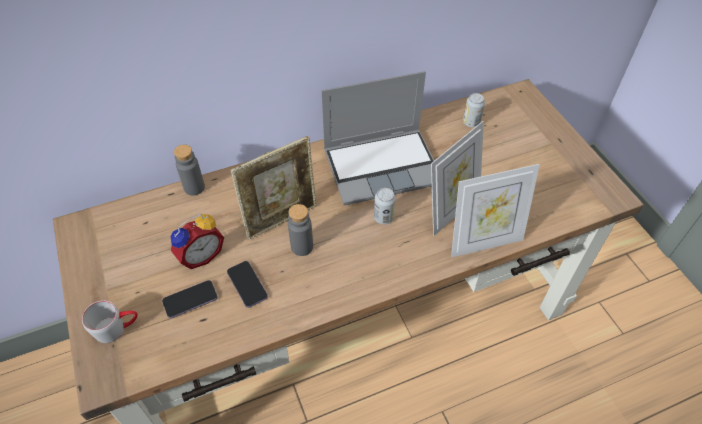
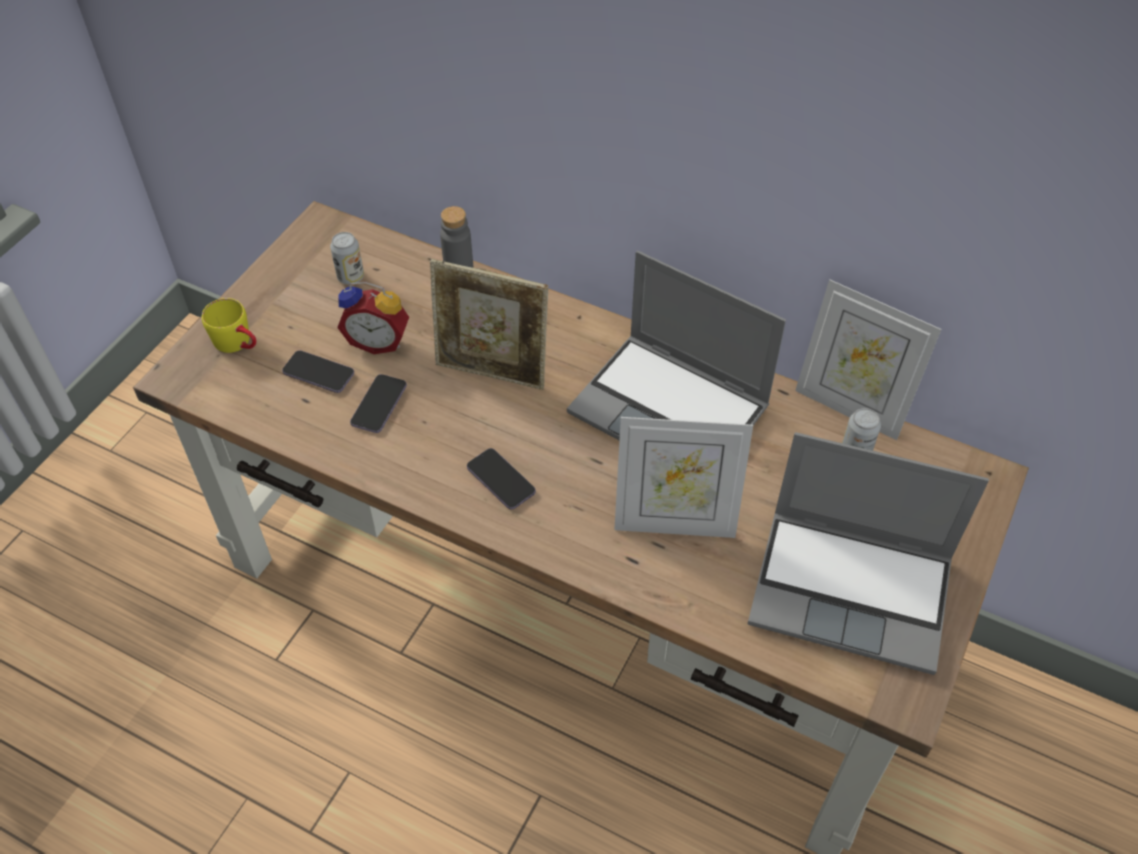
camera: 50 degrees right, 0 degrees up
(117, 328) = (238, 343): grey mug -> yellow mug
(302, 247) = (473, 416): grey bottle -> none
(357, 262) = (501, 480): none -> phone
(383, 217) = (591, 463): can -> can (350, 277)
(484, 242) = (659, 588): picture frame -> picture frame (850, 407)
(544, 174) = (853, 590): none -> laptop

